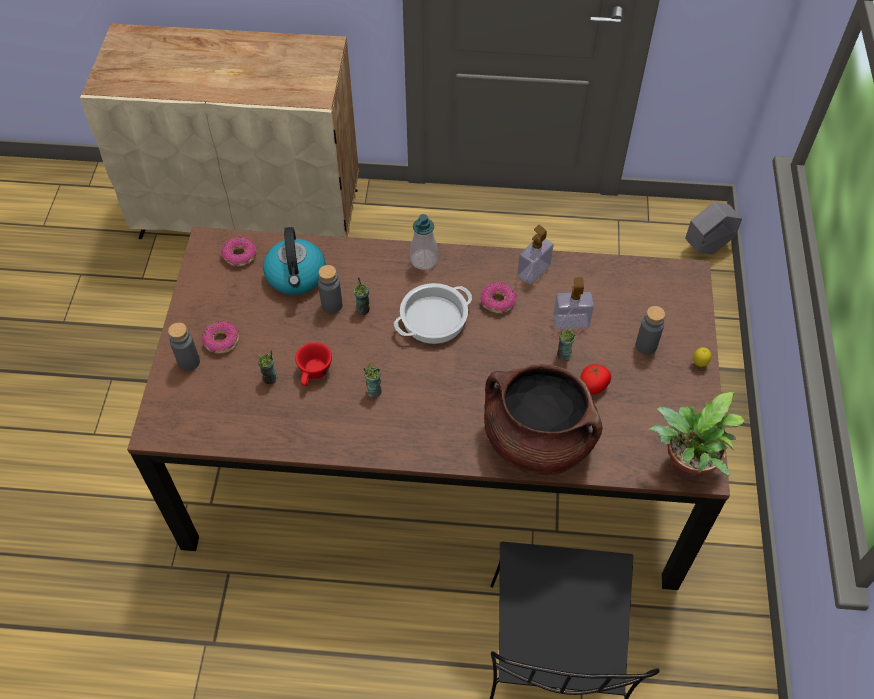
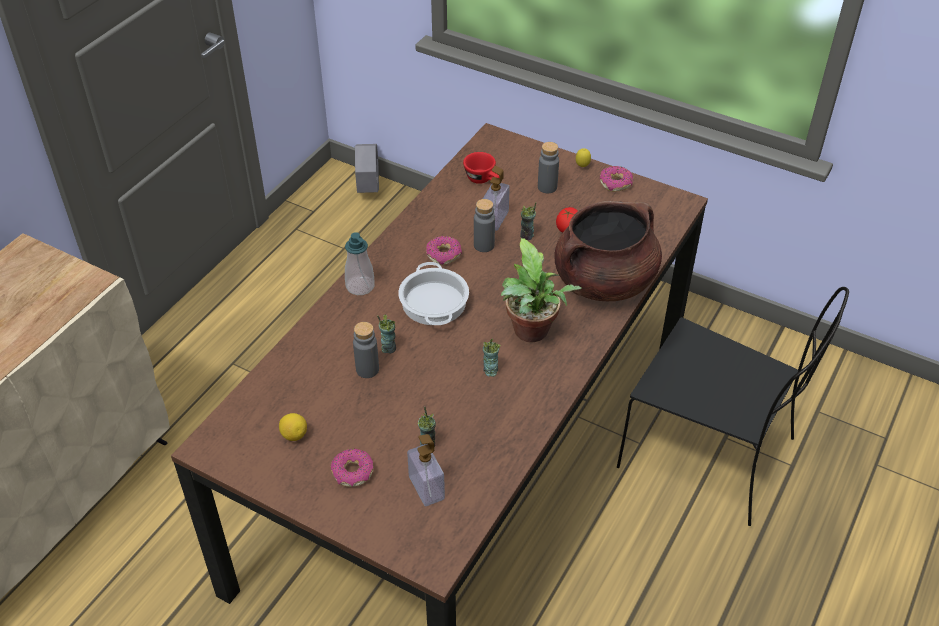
camera: 65 degrees left, 10 degrees down
(189, 362) = (362, 509): grey bottle -> grey bottle (484, 245)
(239, 256) = (247, 424): donut -> donut (616, 183)
(242, 288) = (294, 435): none -> lemon
(296, 276) = (310, 386): kettle -> none
(314, 374) = (443, 409): red cup -> red cup (483, 179)
(533, 271) = (425, 221): soap dispenser -> soap dispenser (426, 488)
(684, 468) = (673, 211): potted plant -> potted plant (532, 334)

